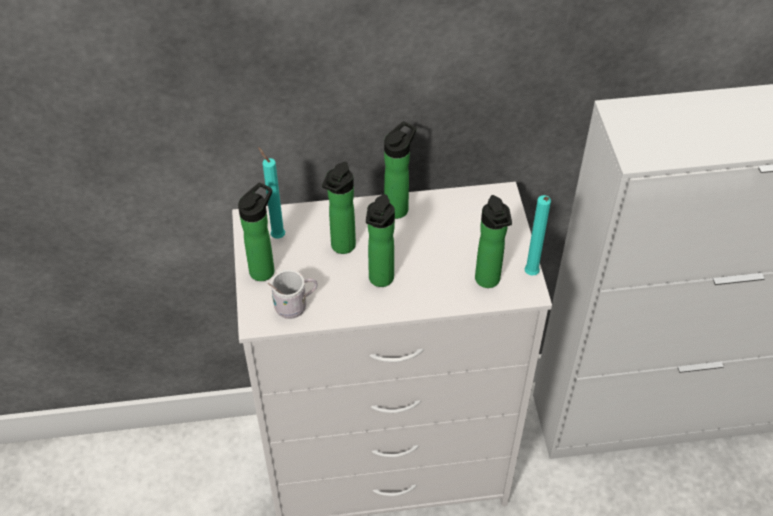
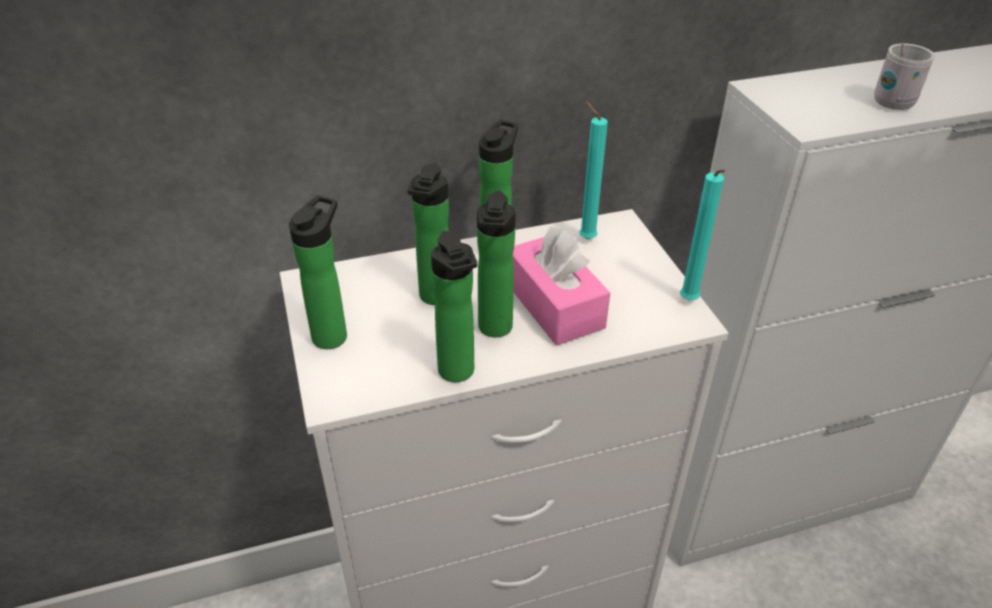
camera: 10 degrees left, 10 degrees down
(276, 235) = (344, 294): turquoise candle -> turquoise candle (585, 238)
(295, 306) = (384, 374): white mug -> white mug (896, 102)
(429, 265) = (554, 305): none -> pink tissue box
(488, 282) = (638, 315): bottle -> bottle (458, 374)

